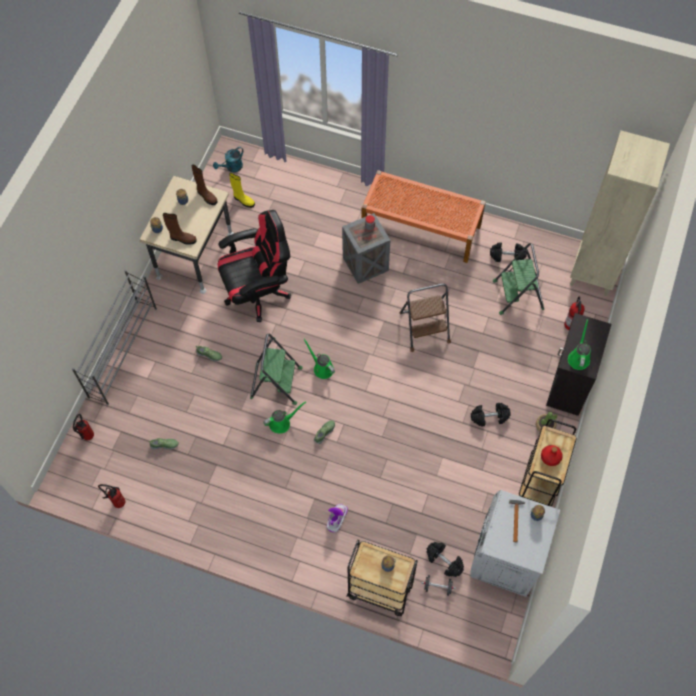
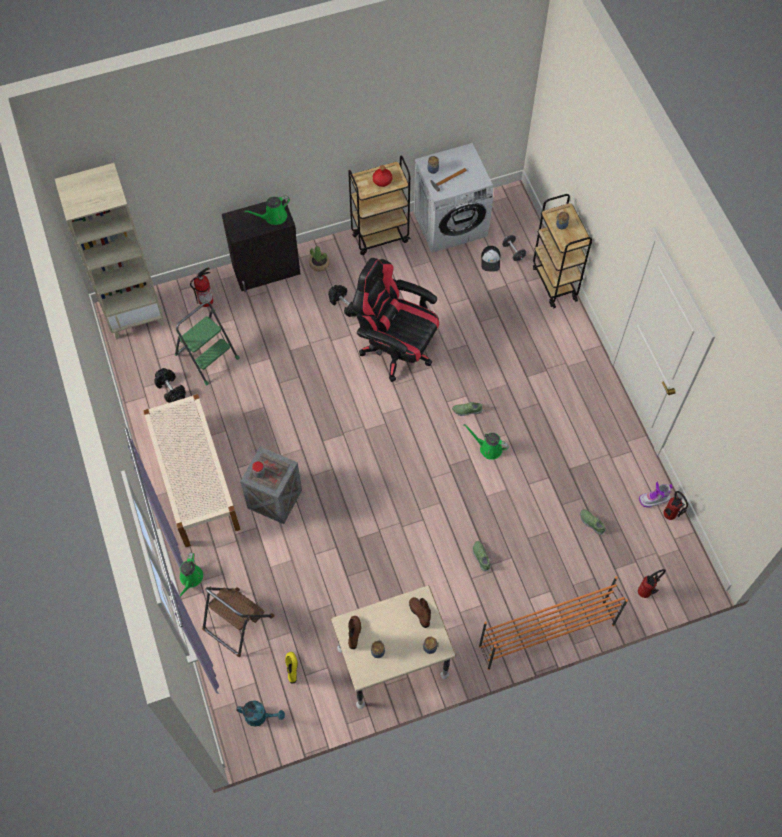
camera: 130 degrees left, 0 degrees up
(123, 352) = (546, 635): grey shoe rack -> orange shoe rack
(257, 292) = (383, 568): black office chair -> black office chair (397, 349)
(274, 382) = (458, 483): green step ladder -> none
(322, 368) = (411, 456): green watering can -> green watering can (190, 579)
(336, 519) = (527, 350): boot -> boot (654, 499)
(421, 228) = (194, 480): orange bench -> beige bench
(424, 325) = (299, 407): brown step ladder -> brown step ladder (236, 624)
(444, 561) = (491, 260): black dumbbell -> cap

